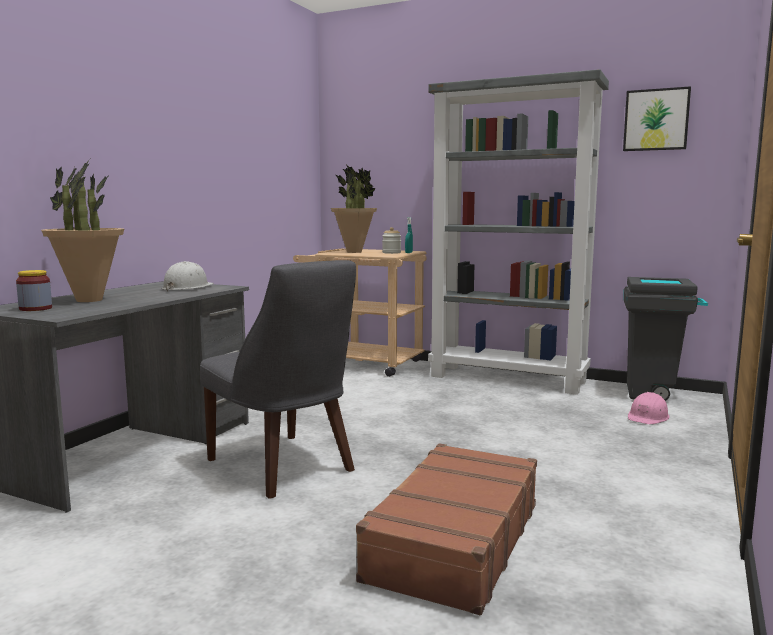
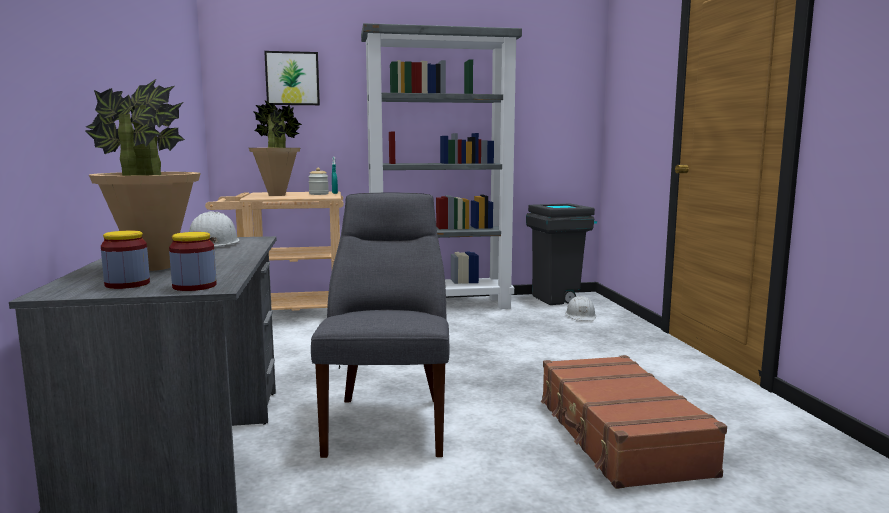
camera: 35 degrees left, 0 degrees up
(56, 314) = (194, 286): none -> jar
(284, 467) = (388, 422): grey chair -> grey chair turned 105 degrees counterclockwise
(648, 417) = (581, 316): pink hard hat -> white hard hat
(656, 120) = (541, 74): picture -> picture (292, 78)

